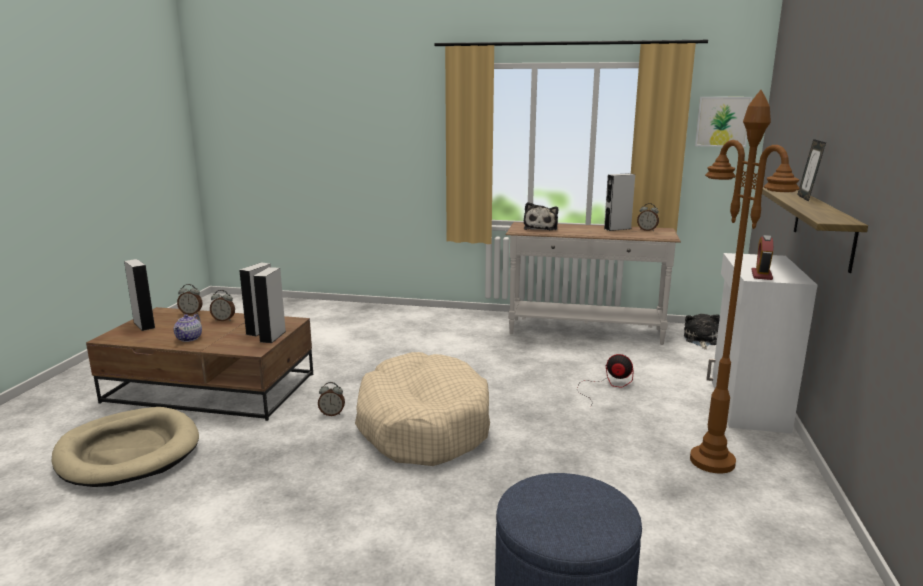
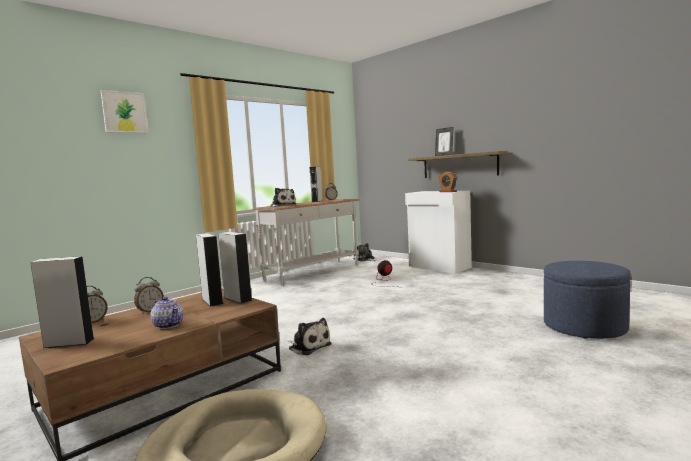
camera: 55 degrees left, 10 degrees down
(332, 414) = (308, 346): alarm clock -> plush toy
(423, 425) = (369, 324): beige dog bed -> none
(712, 461) = (482, 281): brown floor lamp -> none
(722, 121) = (340, 138): picture -> picture (124, 112)

